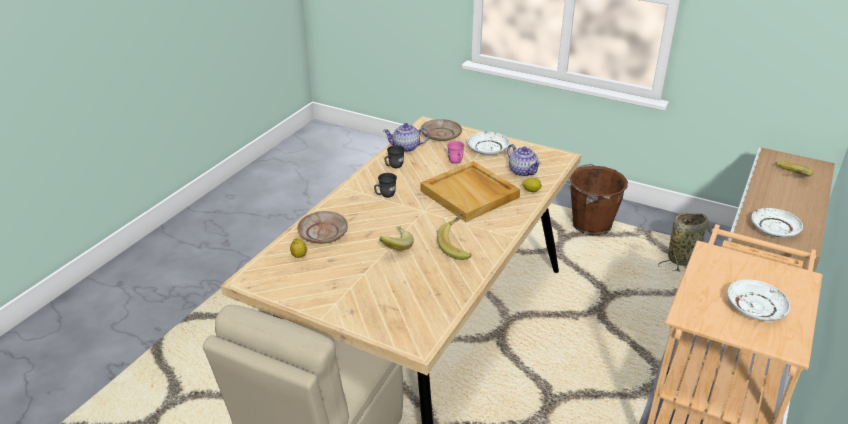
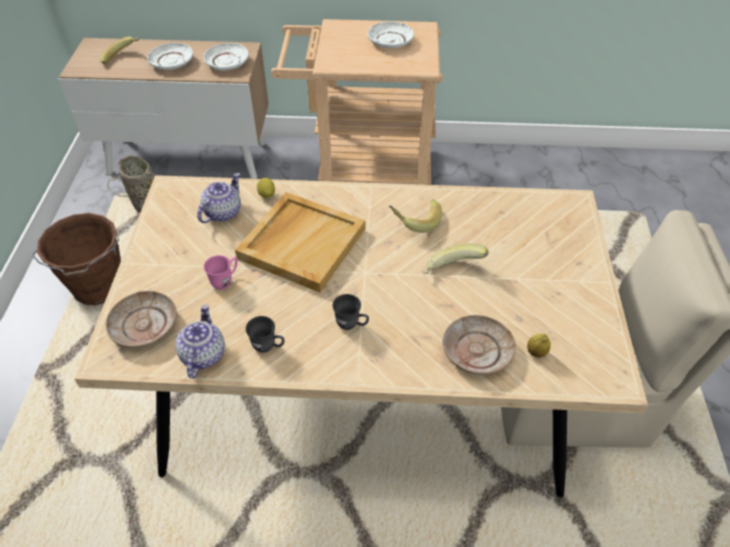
camera: 115 degrees left, 15 degrees up
(406, 148) = (202, 354): teapot -> teapot turned 150 degrees counterclockwise
(487, 149) = (171, 260): white plate -> white plate (172, 62)

